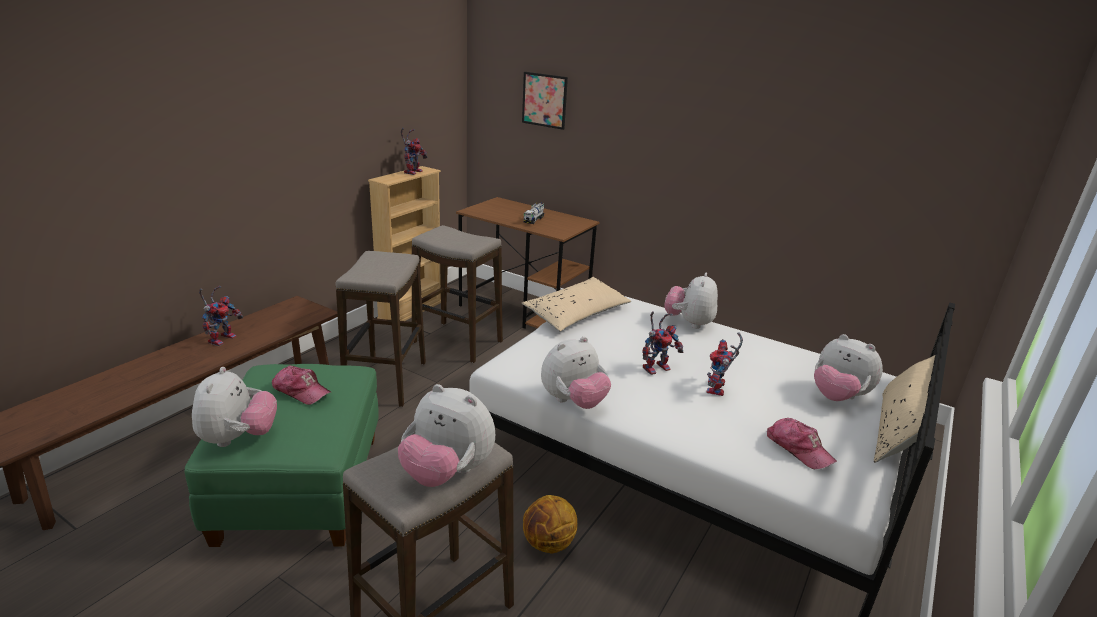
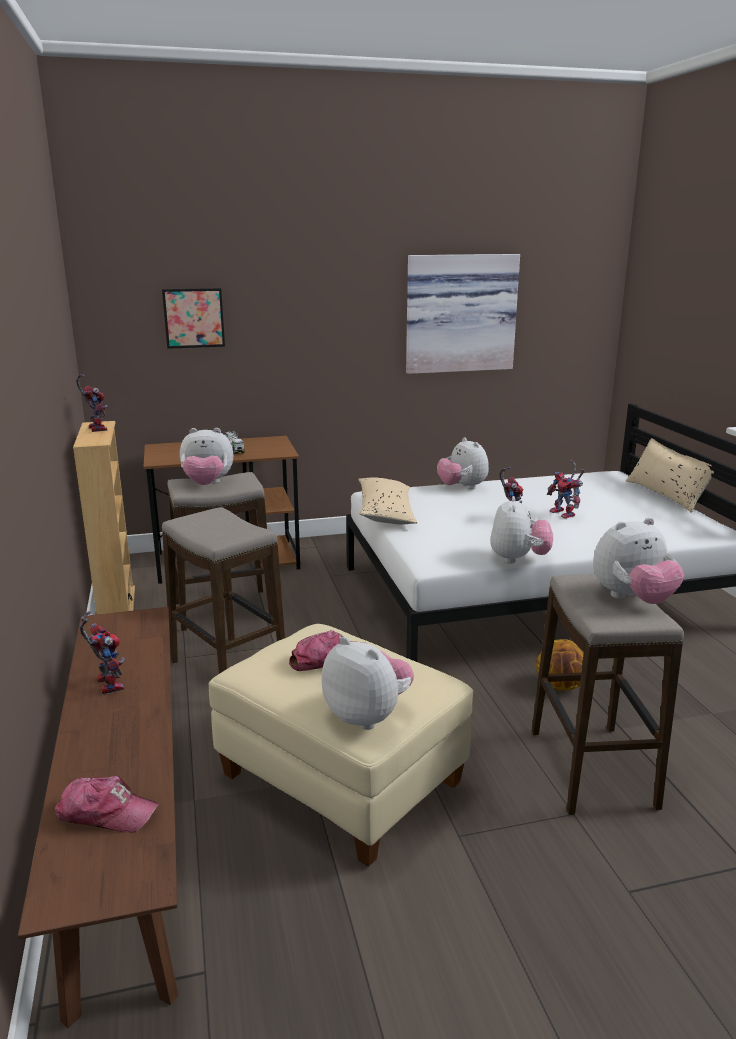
camera: 45 degrees left, 5 degrees down
(300, 488) = (340, 780): green ottoman -> beige ottoman
(794, 141) = (460, 313): none -> picture
(798, 449) = (659, 521): cap -> cap (106, 813)
(838, 397) = (614, 491): plush toy -> plush toy (207, 484)

